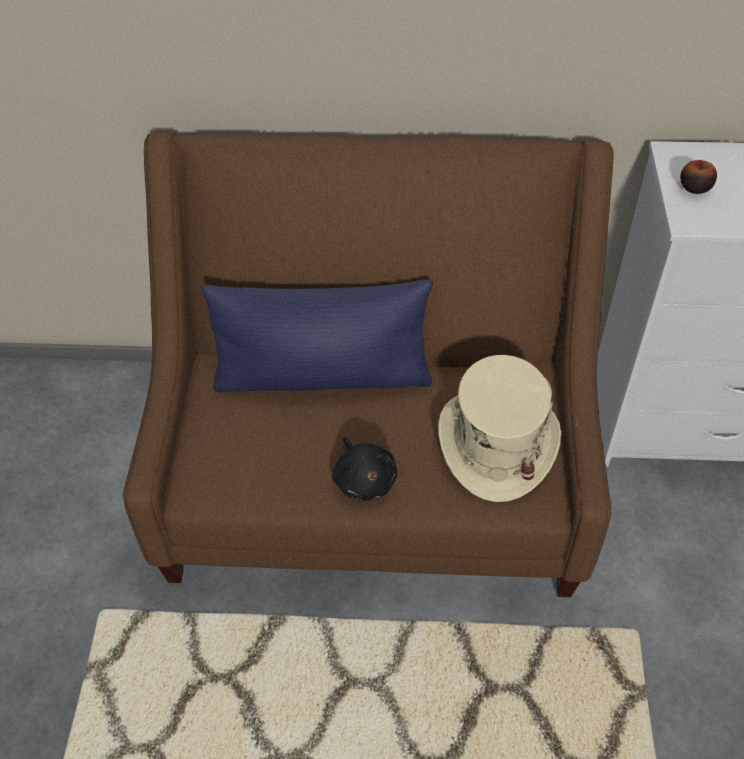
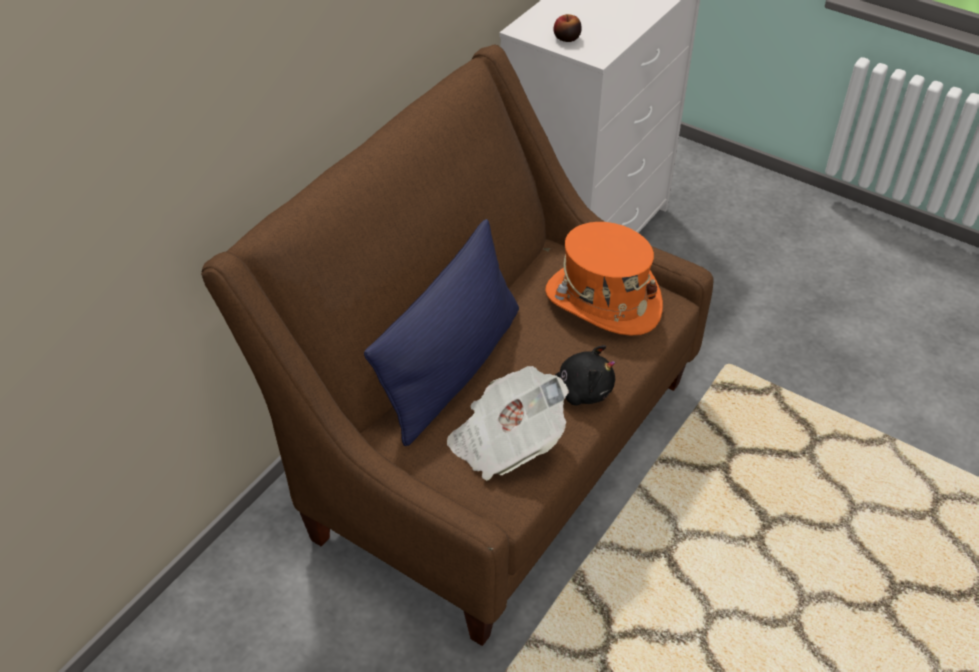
camera: 60 degrees left, 5 degrees down
(263, 455) = (506, 442): none -> newspaper
(496, 444) = (602, 302): beige hat -> orange hat

